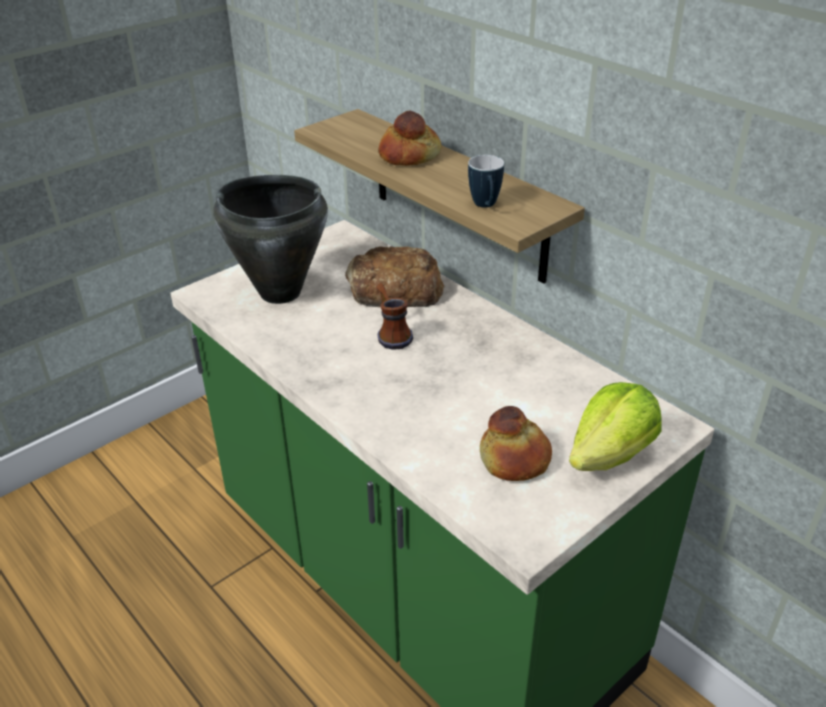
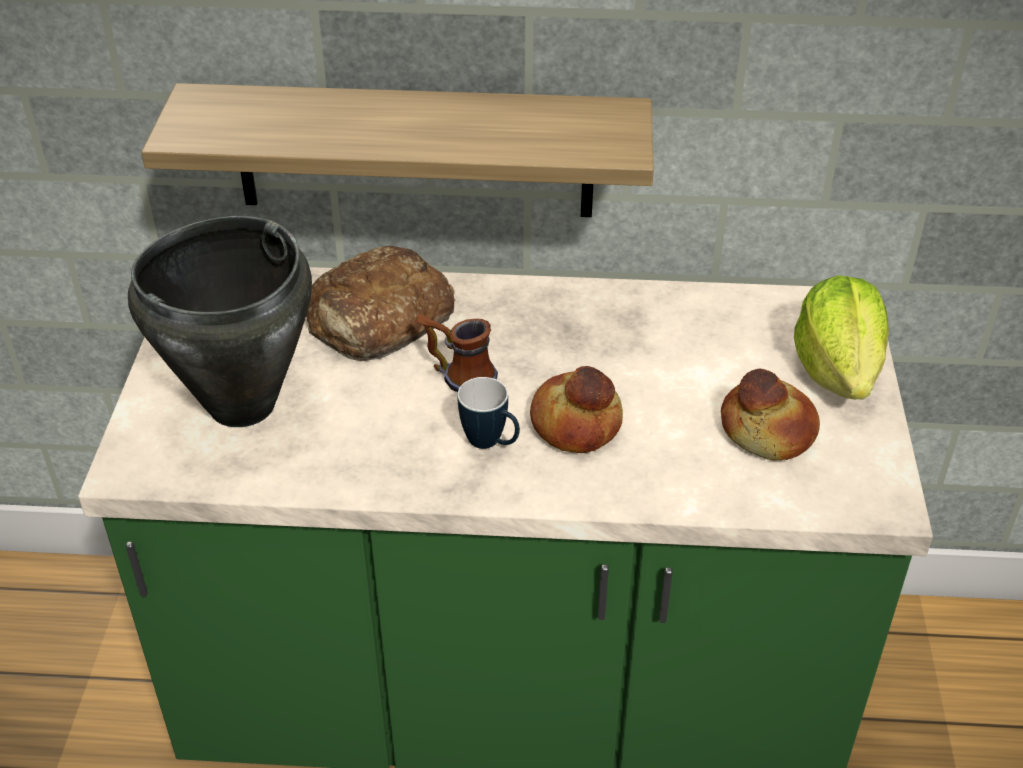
camera: 45 degrees left, 5 degrees up
(409, 155) = (361, 120): bread -> bread (575, 423)
(485, 206) = (557, 145): mug -> mug (491, 444)

